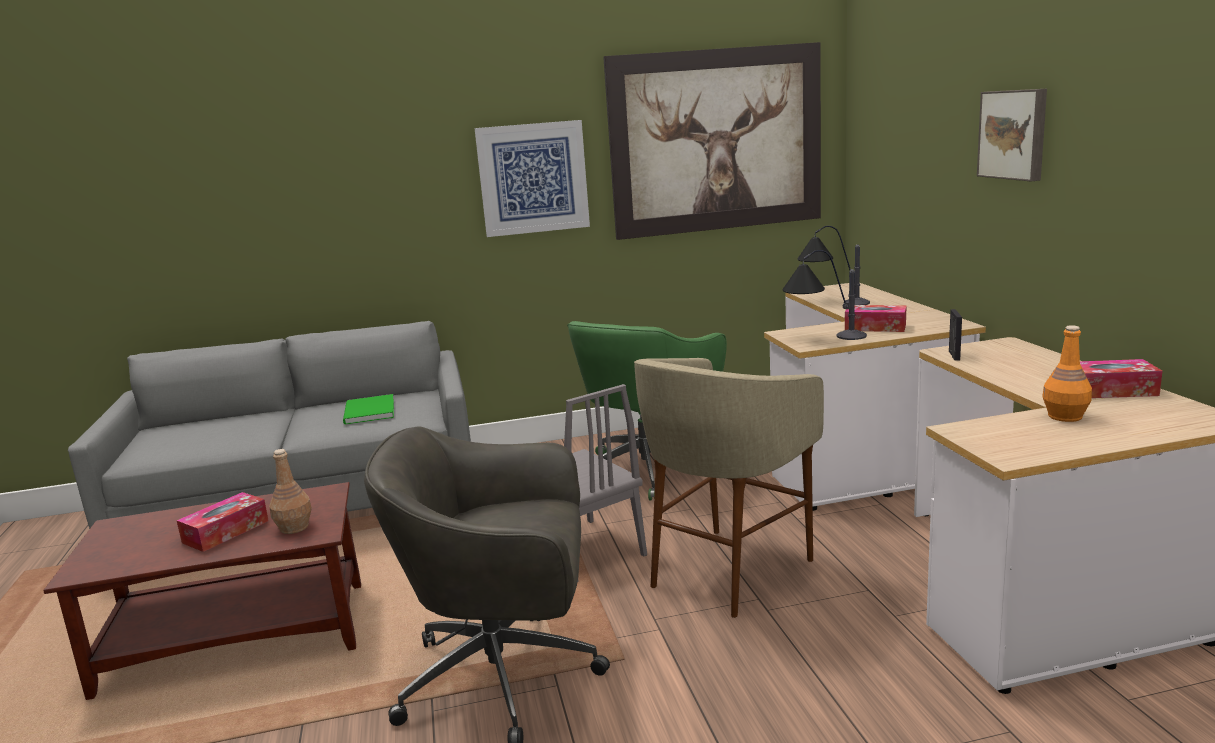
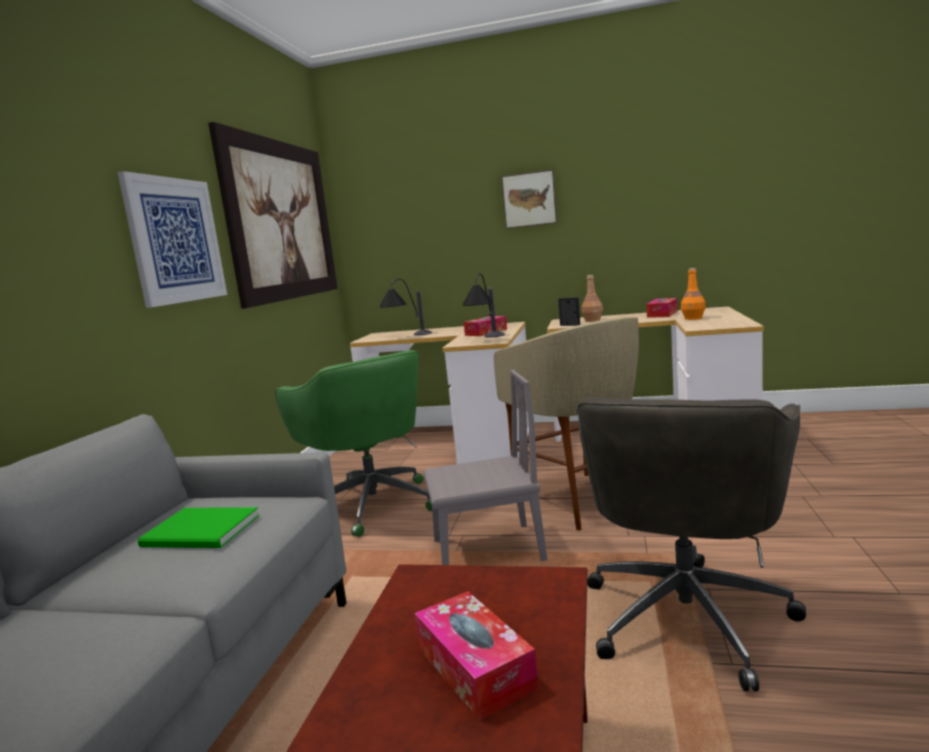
camera: 65 degrees left, 5 degrees down
(295, 527) = (518, 601): brown bottle -> brown bottle (592, 320)

